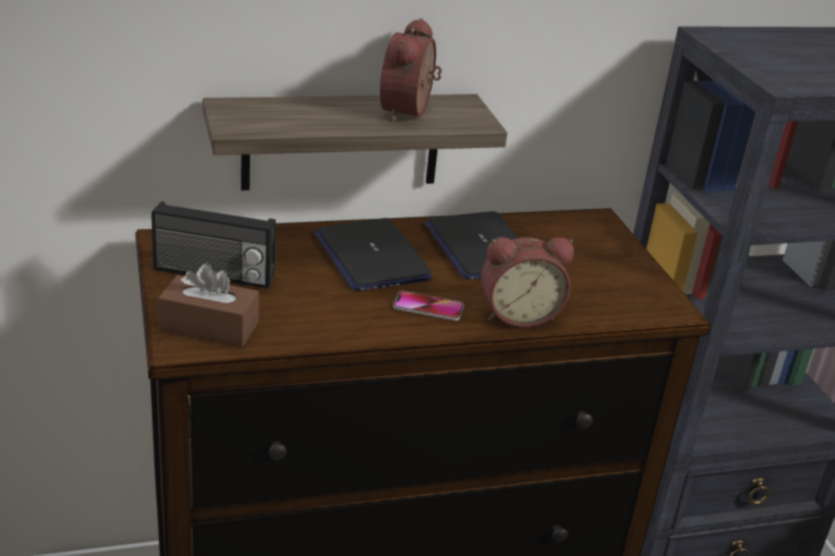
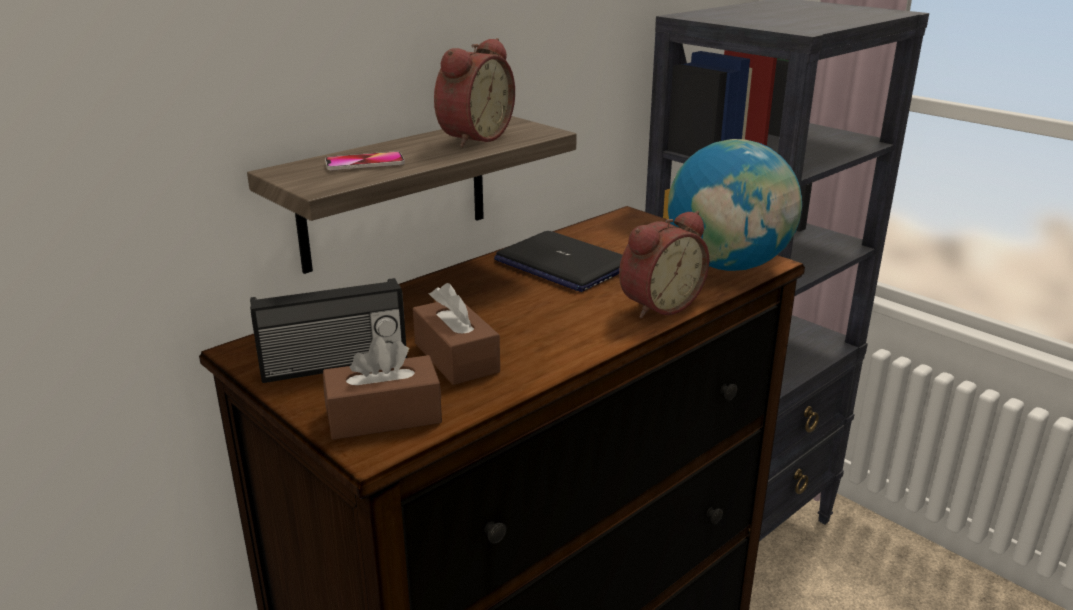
camera: 25 degrees left, 5 degrees down
(305, 300) = (456, 357): none -> brown tissue box
(371, 256) = (475, 300): laptop -> none
(410, 112) = (472, 137): alarm clock -> alarm clock turned 135 degrees counterclockwise
(428, 307) = (577, 325): phone -> phone (365, 163)
(631, 300) = (728, 265): none -> globe

